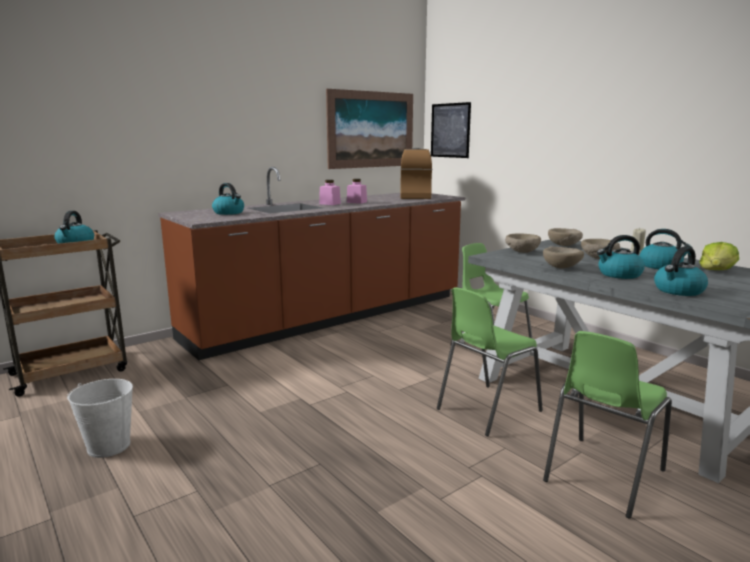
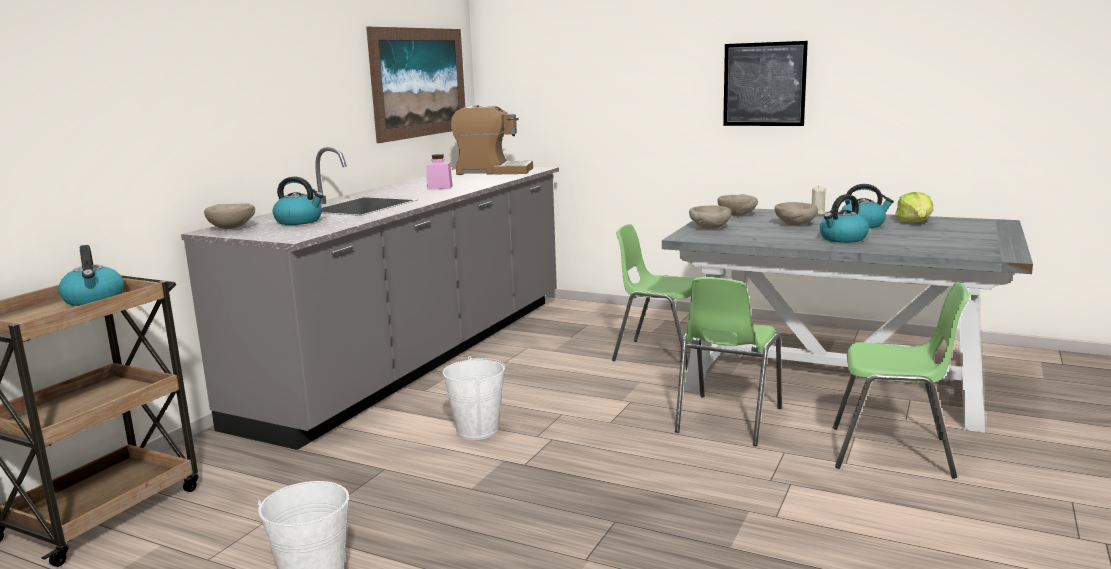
camera: 25 degrees left, 0 degrees up
(308, 373) = (477, 430): none -> white bucket
(330, 204) = (409, 193): pink jar -> none
(331, 317) = (420, 356): brown counter -> grey counter
(415, 196) = (493, 171): coffee machine -> coffee machine turned 120 degrees clockwise
(450, 130) = (518, 78): picture -> picture (764, 84)
(562, 268) = (780, 239): beige bowl -> beige bowl (233, 228)
(602, 475) = (892, 453): green chair -> green chair turned 90 degrees counterclockwise
(678, 291) = (917, 247): kettle -> none

